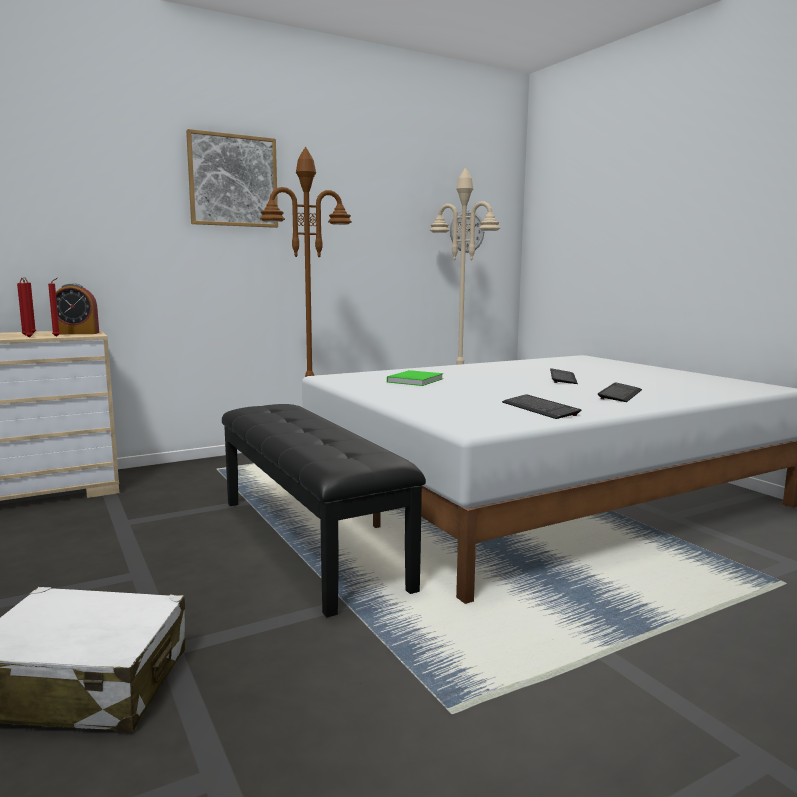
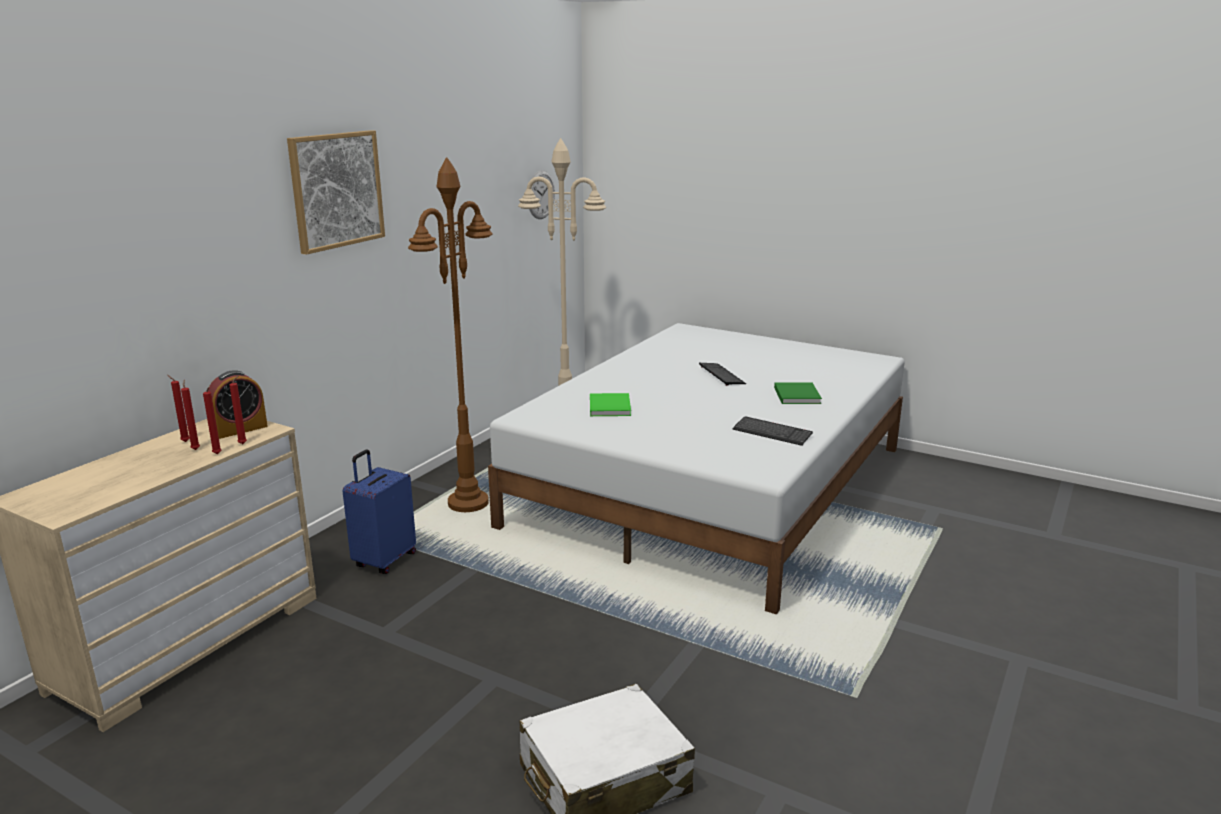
camera: 30 degrees left, 10 degrees up
(198, 483) = (384, 560): none -> blue suitcase
(310, 541) = (592, 595): black bench -> none
(620, 394) = (796, 395): keyboard -> green book

